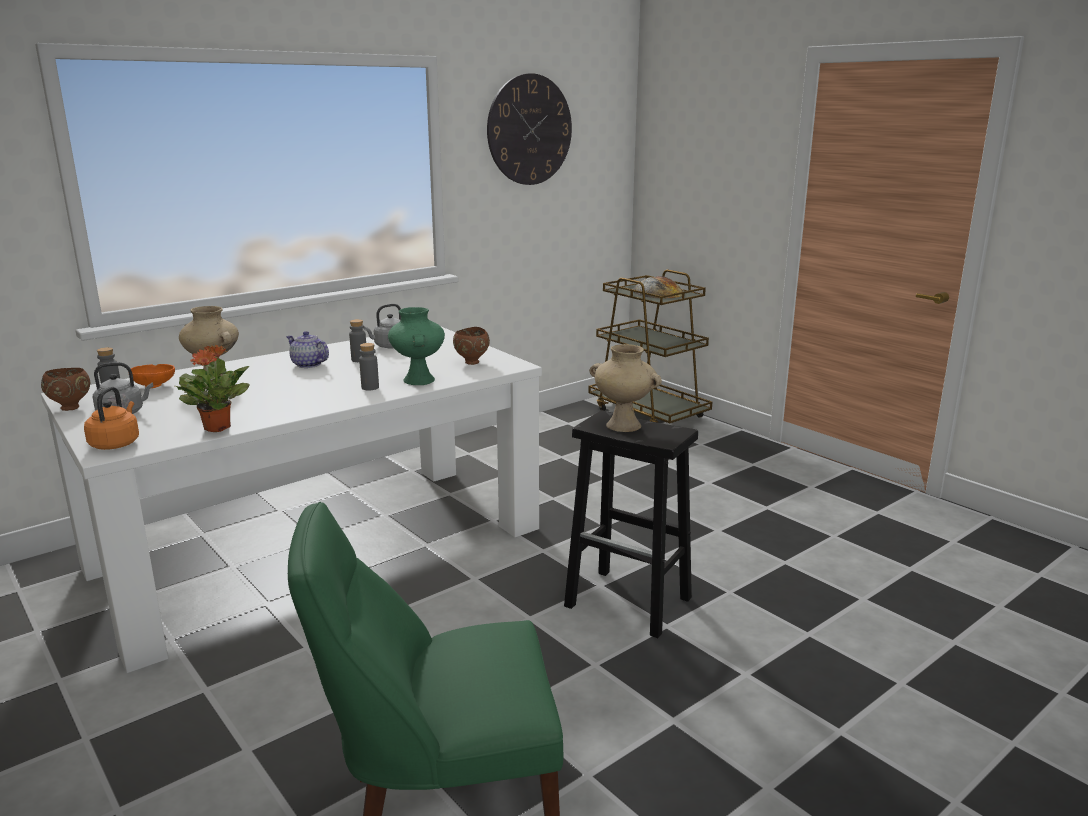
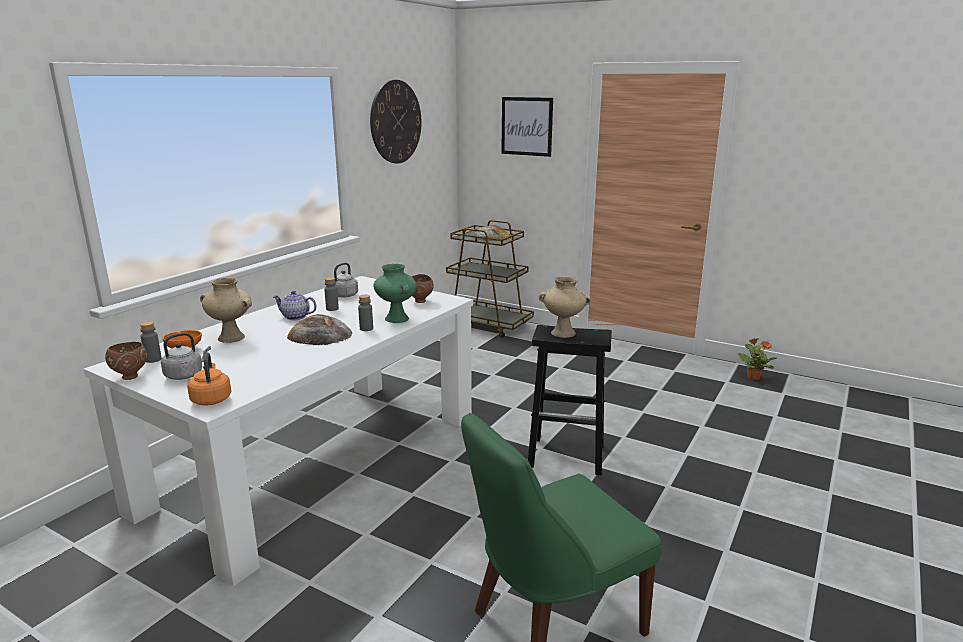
camera: 20 degrees left, 0 degrees up
(218, 427) = (282, 374): potted plant -> potted plant (753, 377)
(310, 388) = (320, 335): none -> bread
(718, 140) = (526, 126): none -> picture

